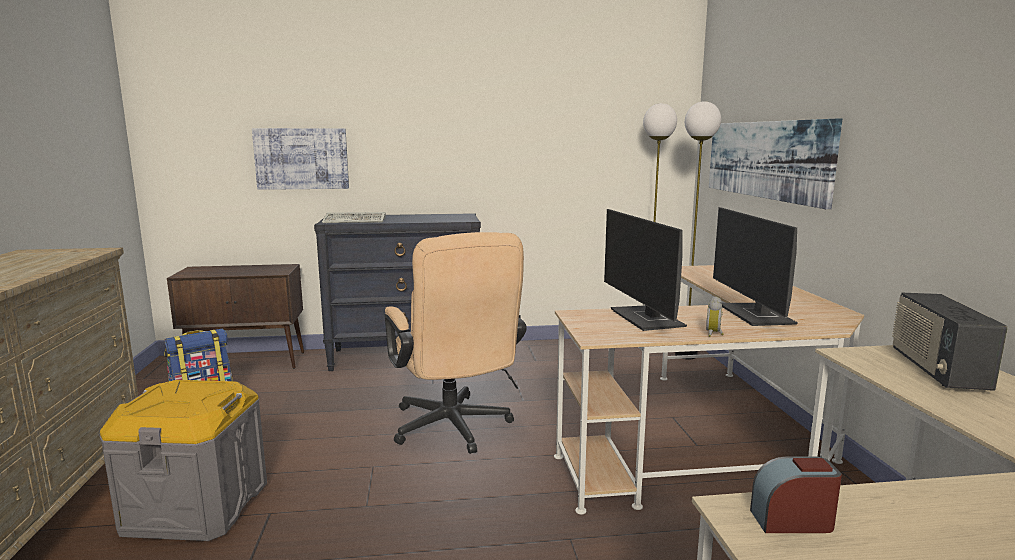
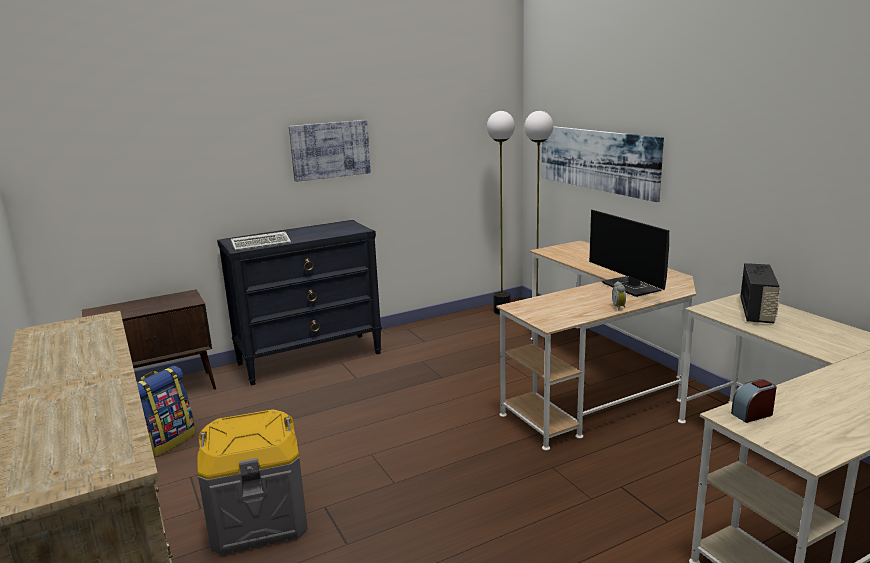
camera: 20 degrees left, 5 degrees up
(301, 158) = (188, 188): picture -> picture (330, 150)
(454, 430) = (409, 412): beige office chair -> none
(647, 319) = (567, 302): monitor -> none
(936, 370) = (757, 312): radio -> radio turned 150 degrees counterclockwise

